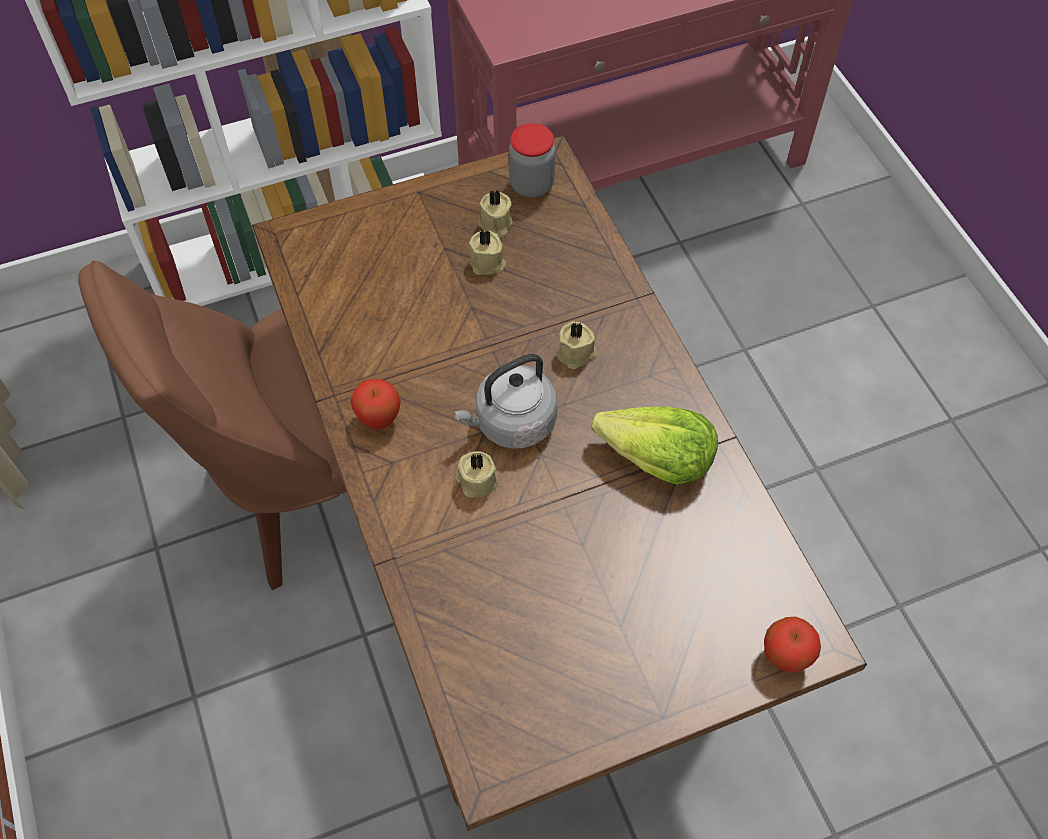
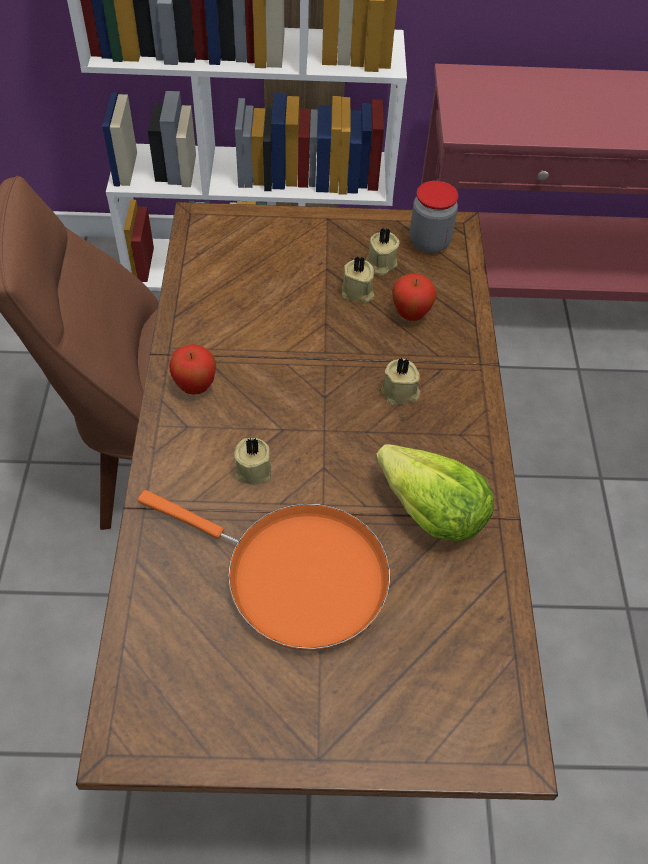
camera: 20 degrees right, 5 degrees down
(511, 423) = (310, 431): grey kettle -> none
(566, 566) = (295, 576): none -> orange frying pan
(784, 657) = (472, 751): apple -> apple (411, 314)

